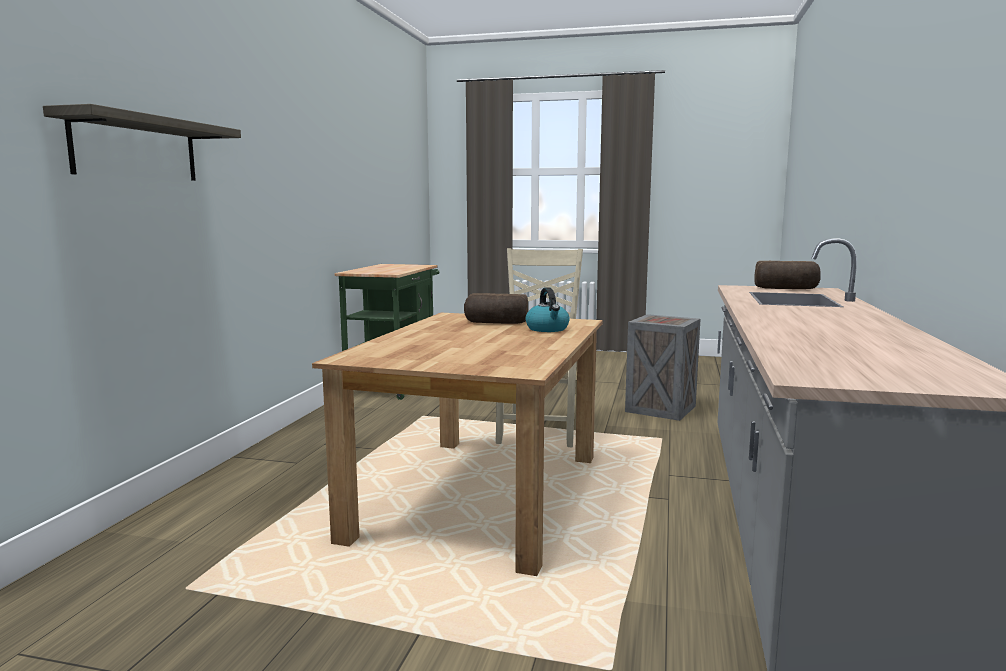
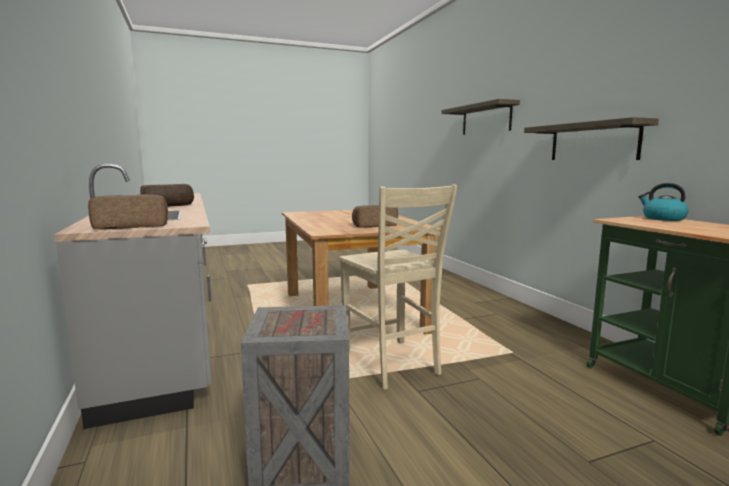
camera: 145 degrees right, 0 degrees up
(290, 207) = (593, 142): none -> shelf
(548, 329) = (330, 226): kettle -> kettle (662, 218)
(789, 313) = (169, 206): none -> bread

